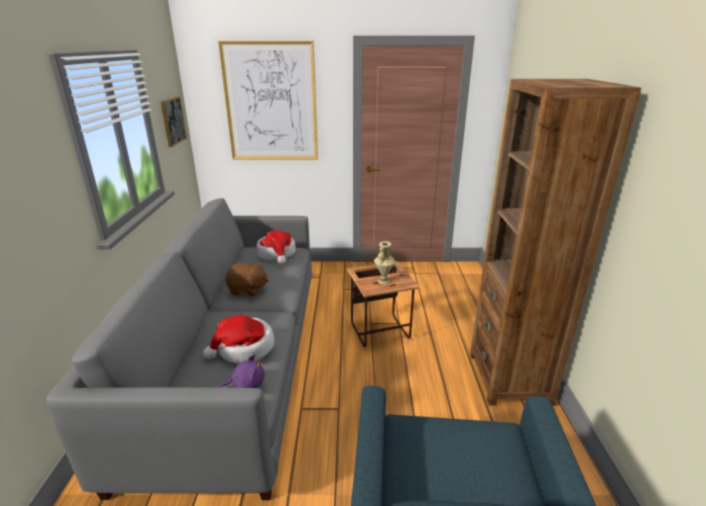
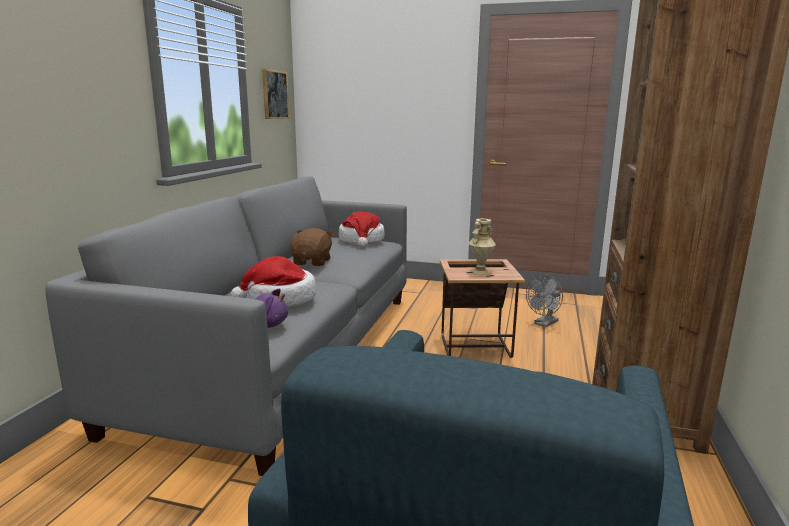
camera: 15 degrees right, 10 degrees down
(248, 290) = (312, 262): brown plush toy -> brown plush toy turned 105 degrees counterclockwise
(271, 103) = (383, 83): picture -> none
(421, 298) = (544, 324): none -> grey fan

